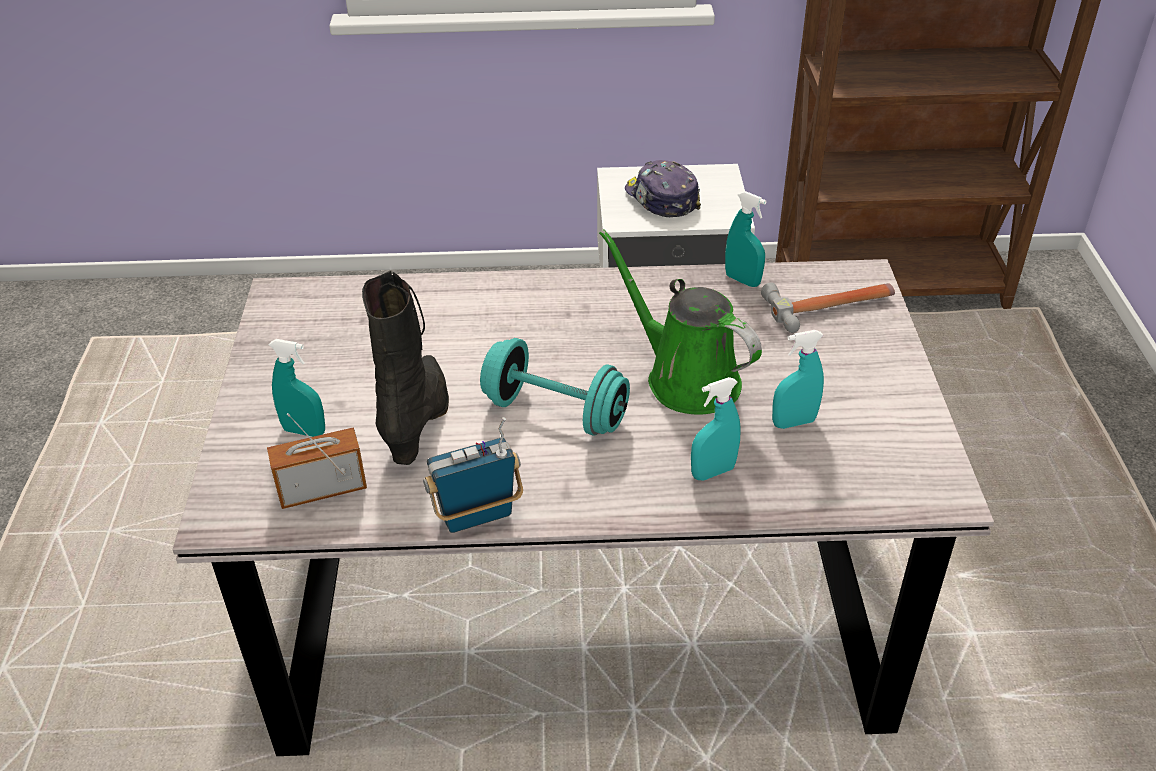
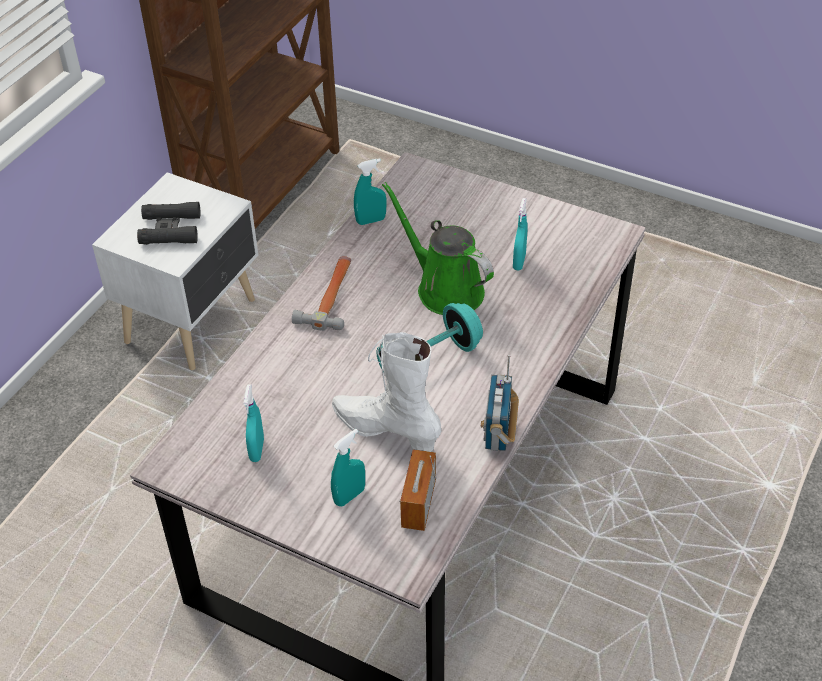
camera: 60 degrees left, 5 degrees up
(419, 421) = (386, 431): black boot -> white boot
(661, 199) = (170, 229): cap -> black binoculars
(685, 378) = (445, 288): green watering can -> green watering can turned 60 degrees clockwise
(713, 472) = (535, 314): turquoise spray bottle -> turquoise spray bottle (257, 450)
(831, 306) = (429, 196): hammer -> hammer (331, 296)

